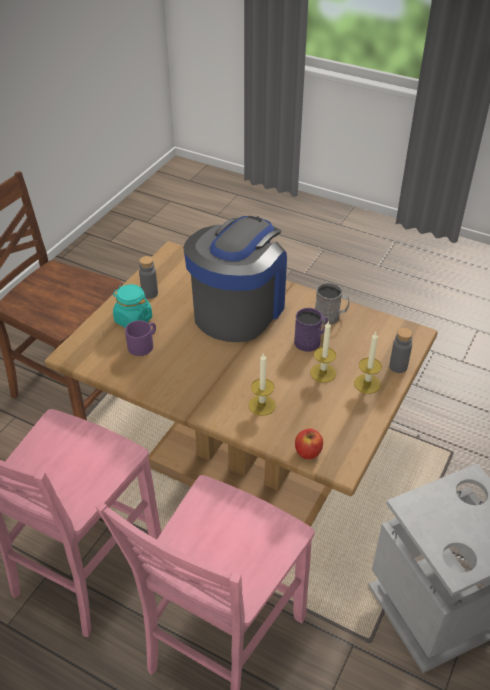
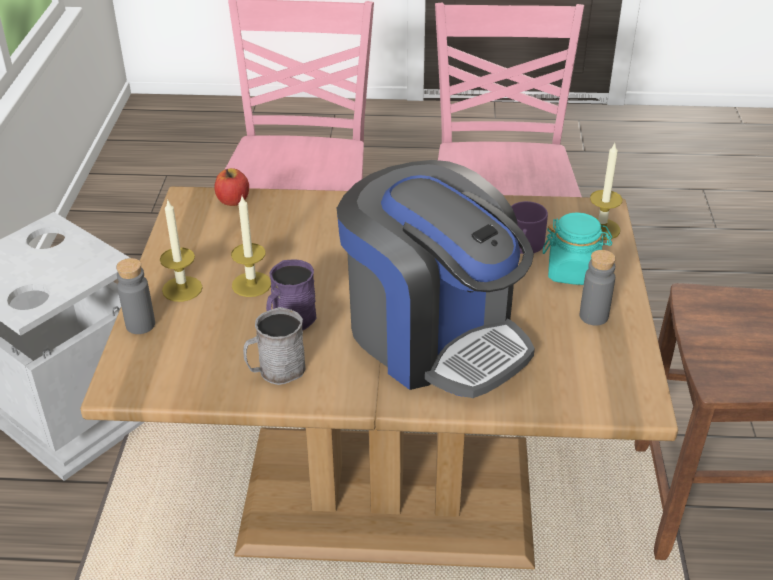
camera: 155 degrees right, 5 degrees down
(238, 309) = (434, 336): coffee machine -> coffee machine turned 45 degrees counterclockwise
(262, 405) = (314, 227): candle -> candle (601, 229)

